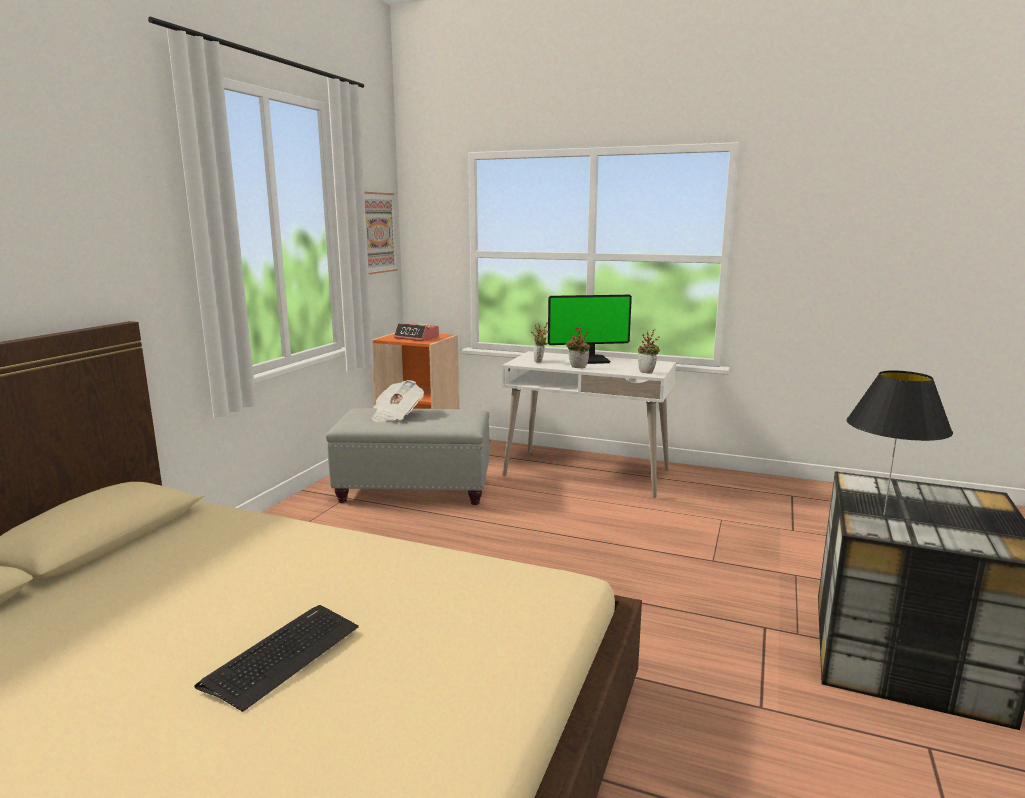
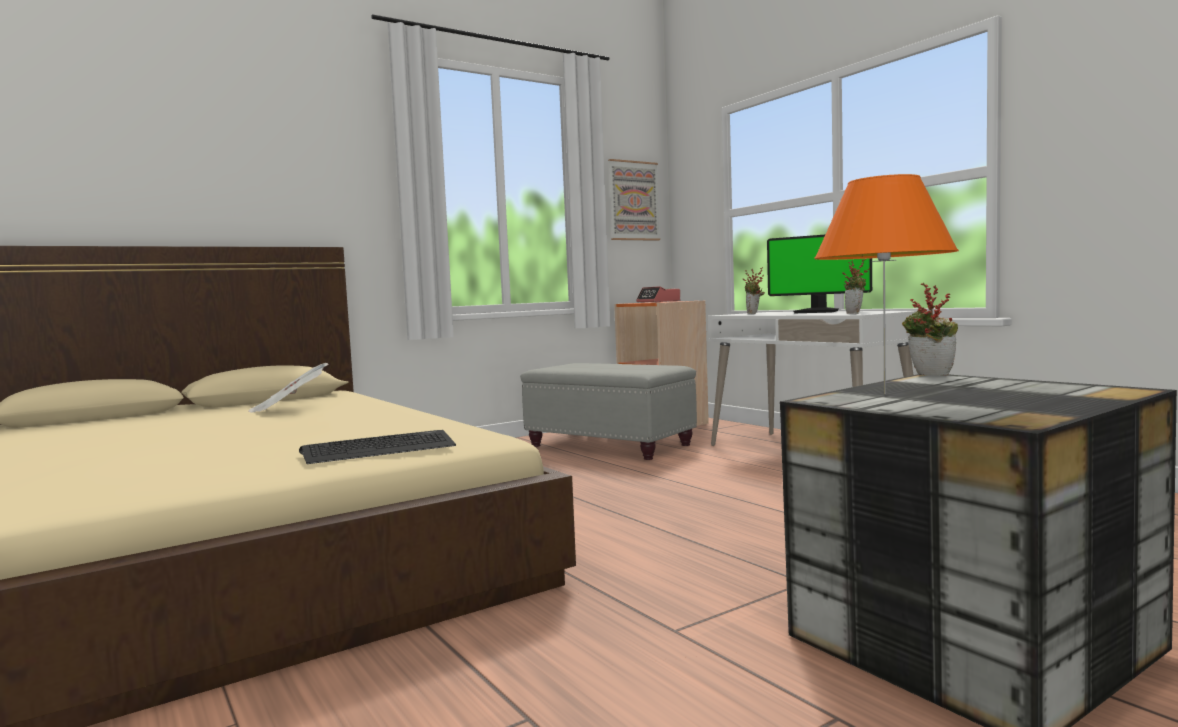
camera: 35 degrees right, 10 degrees down
(282, 655) = (220, 437): keyboard -> keyboard (379, 450)
(396, 415) = (596, 366): newspaper -> newspaper (289, 409)
(577, 368) = (781, 314): potted plant -> potted plant (928, 375)
(884, 515) = (885, 394): black table lamp -> orange table lamp

